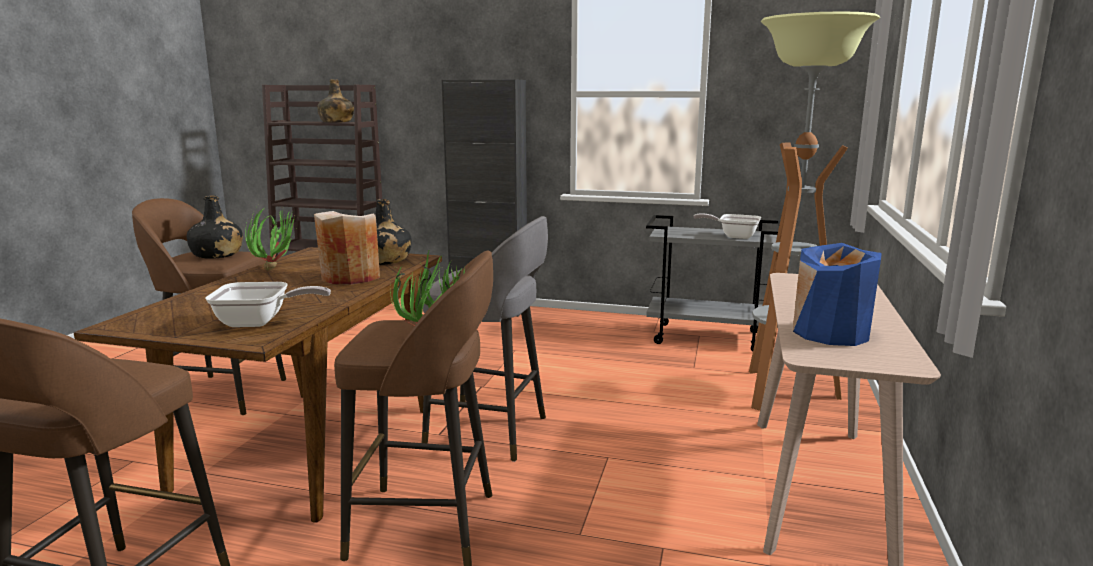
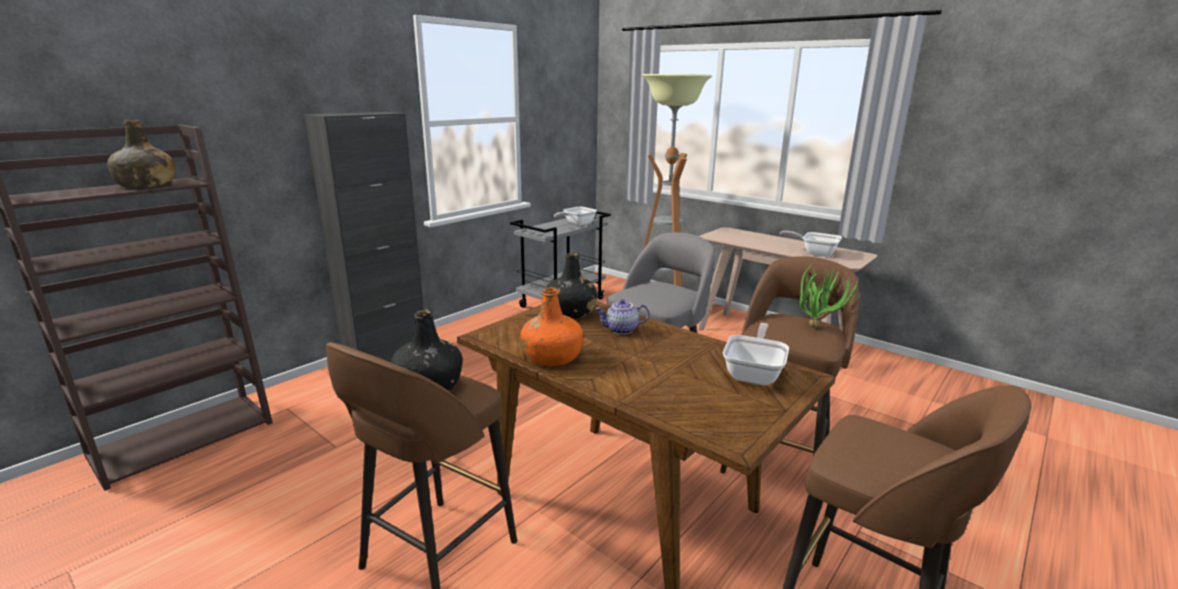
camera: 65 degrees left, 5 degrees up
(277, 268) = (552, 357): potted plant -> orange bottle
(350, 277) = (621, 330): beige vase -> teapot
(830, 332) = (815, 253): blue vase -> frying pan

